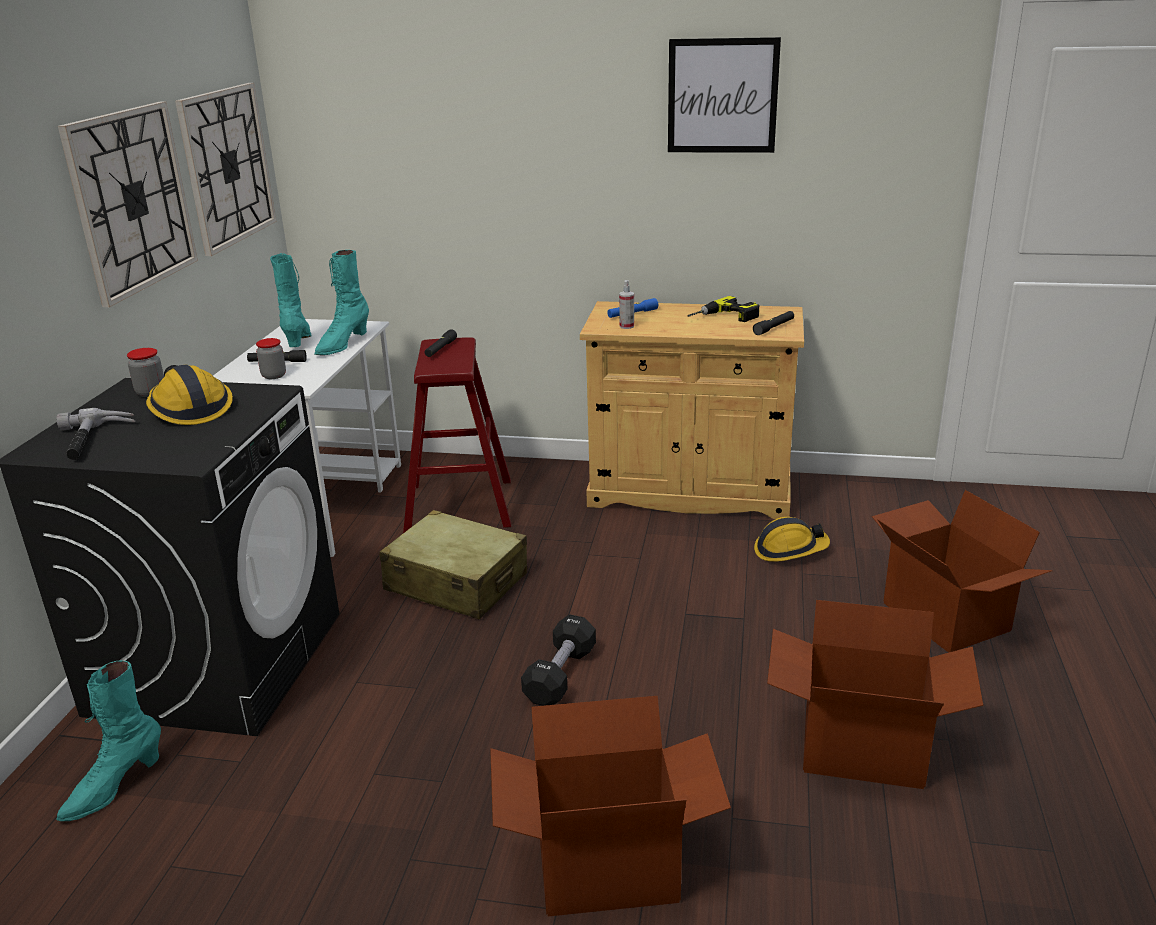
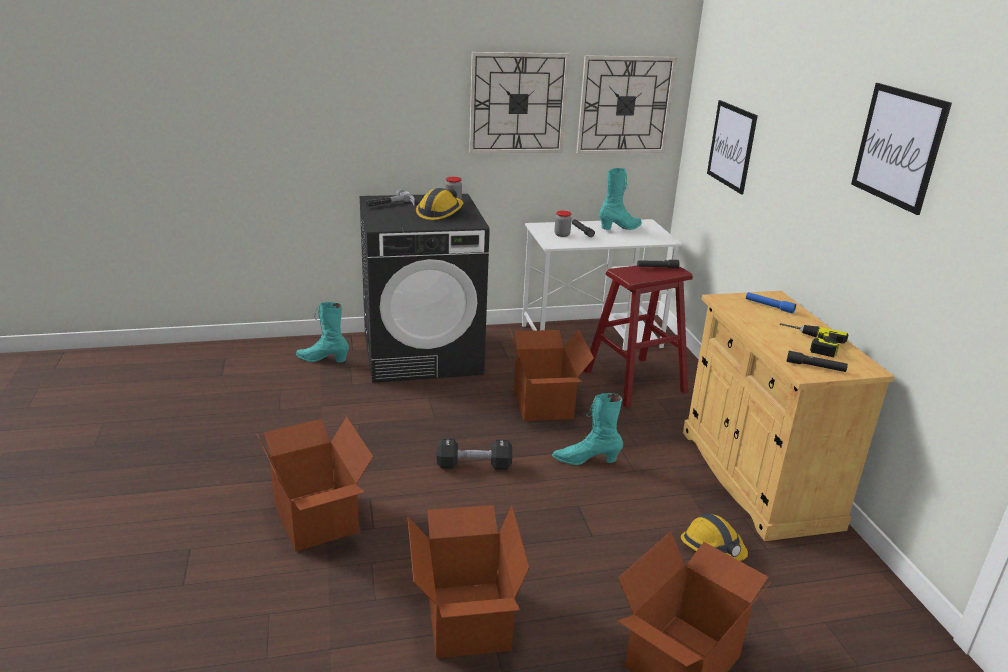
camera: 65 degrees right, 0 degrees up
(342, 345) = (626, 240): turquoise boot -> turquoise boot (586, 460)
(413, 174) = (731, 146): none -> picture
(456, 582) = (544, 404): beige suitcase -> cardboard box
(626, 326) = (738, 308): spray bottle -> none

